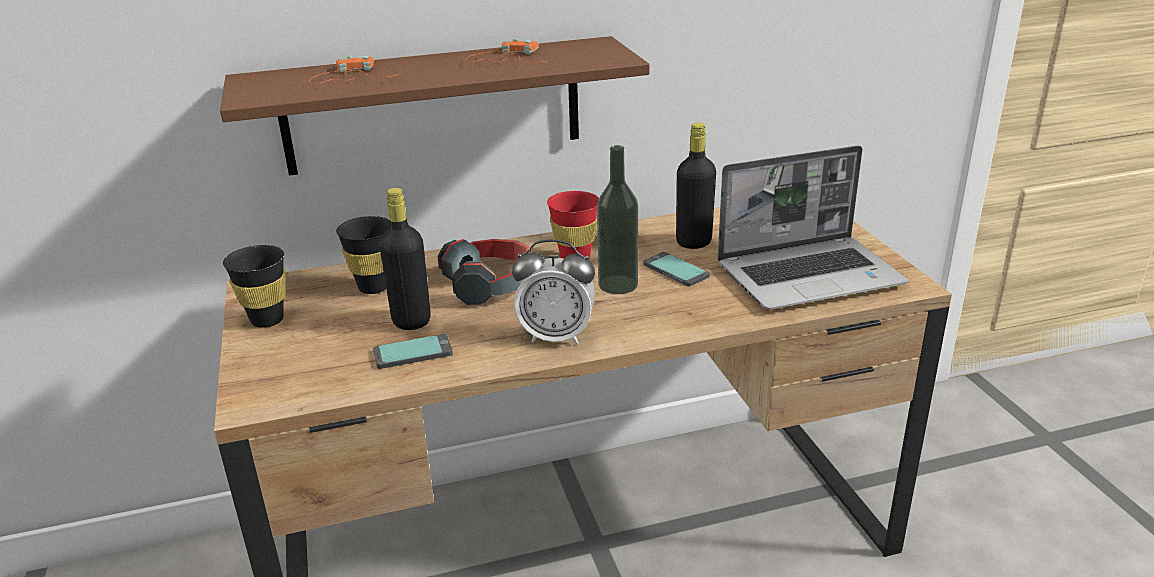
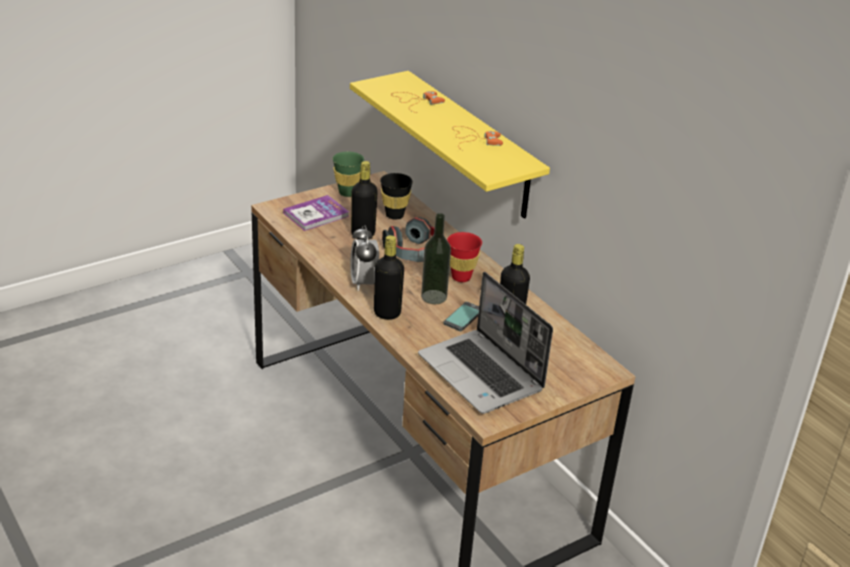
camera: 70 degrees right, 5 degrees up
(267, 320) = (347, 192): black cup -> green cup
(314, 358) = (316, 215): none -> book
(413, 353) = (331, 241): phone -> none
(433, 106) = (471, 145): brown shelf -> yellow shelf
(650, 326) = (387, 313): none -> black bottle

